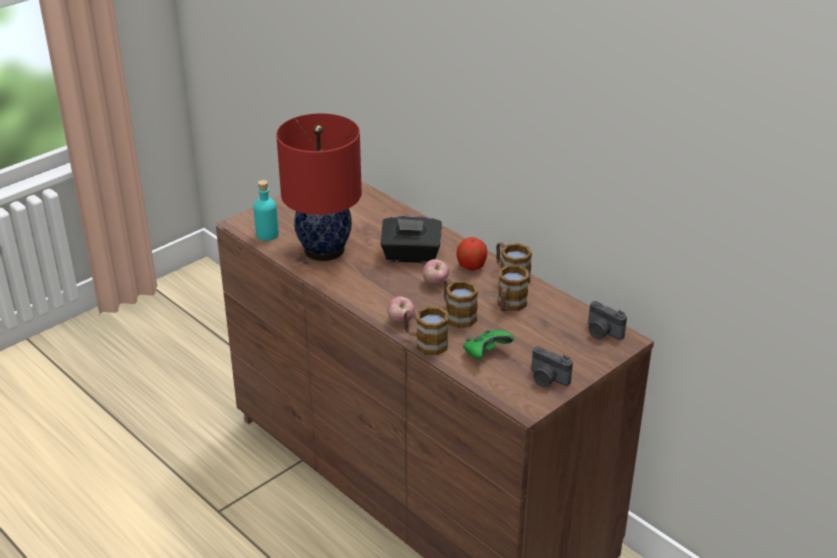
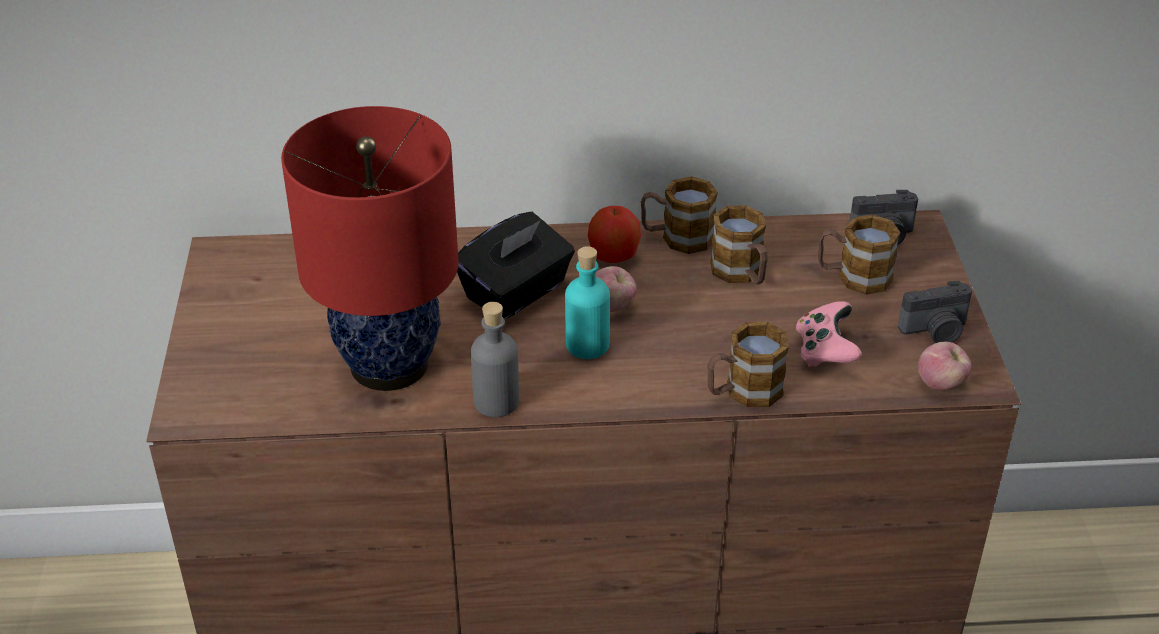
camera: 50 degrees left, 5 degrees up
(267, 234) = (264, 401): turquoise bottle -> turquoise bottle (587, 345)
(335, 285) = (496, 402): none -> grey bottle
(401, 321) = (665, 387): apple -> apple (941, 384)
(457, 315) = (709, 328): mug -> mug (853, 277)
(485, 353) = (825, 351): green game controller -> pink game controller

